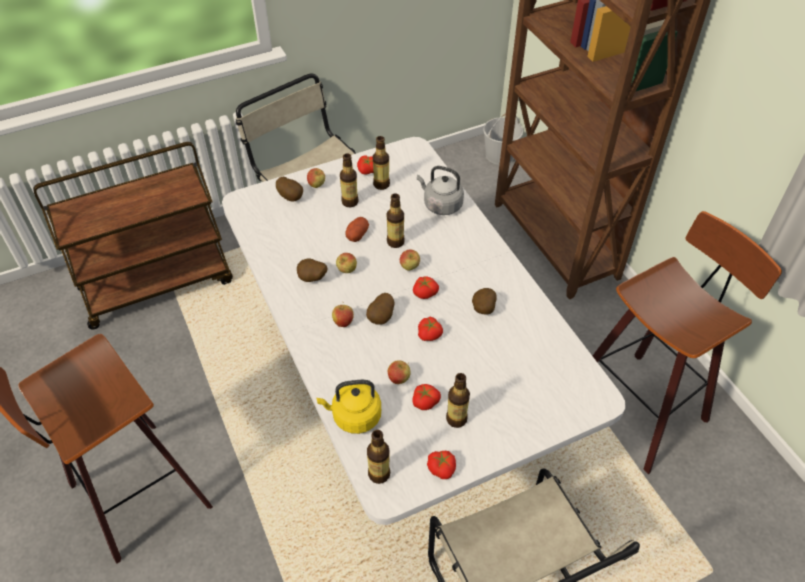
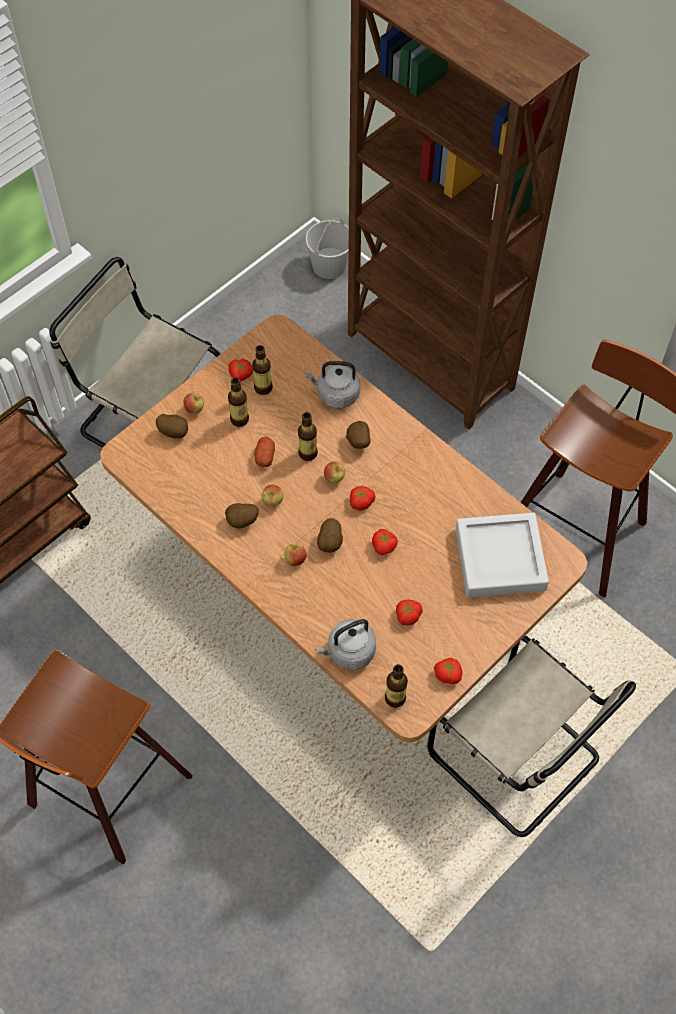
camera: 20 degrees left, 10 degrees up
(354, 417) = (349, 652): yellow kettle -> grey kettle
(399, 379) = (374, 601): apple -> none
(401, 401) = (337, 601): white dining table -> brown dining table
(456, 419) = (443, 623): bottle -> none
(482, 309) = (424, 503): potato -> potato (358, 442)
(537, 378) = (500, 559): none -> grey tray

